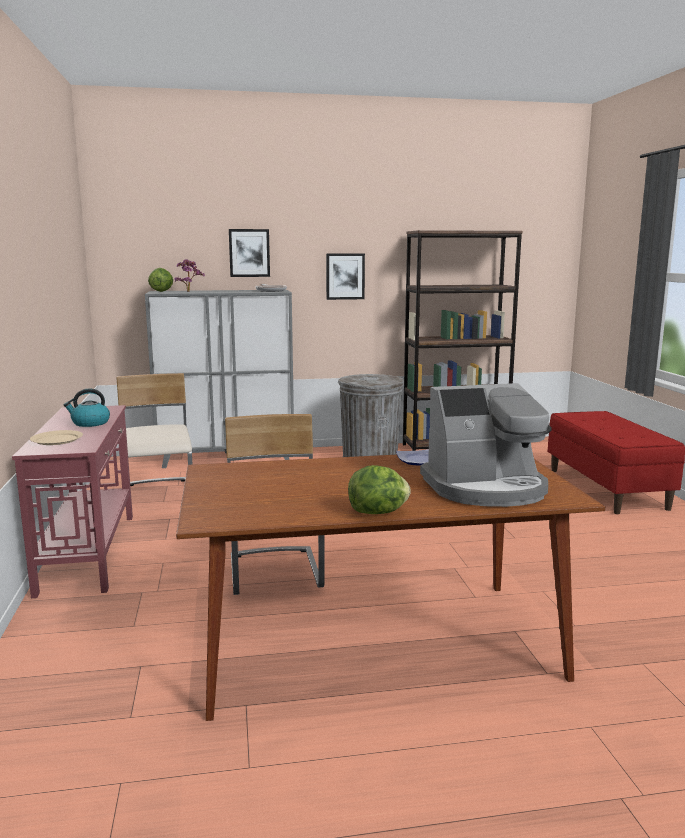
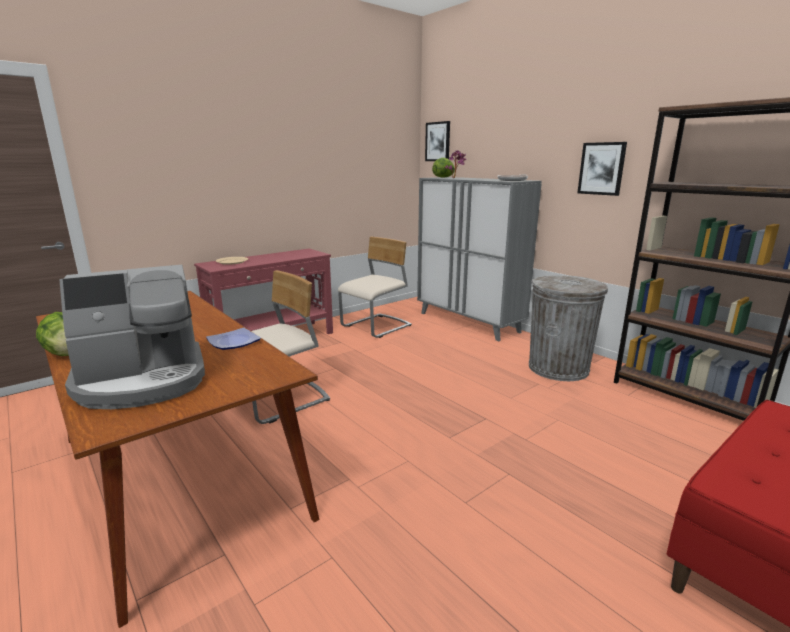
camera: 60 degrees right, 5 degrees up
(90, 423) = (275, 258): kettle -> none
(249, 253) = (517, 144): picture -> picture (438, 141)
(486, 488) = (143, 380): coffee machine -> coffee machine turned 75 degrees counterclockwise

